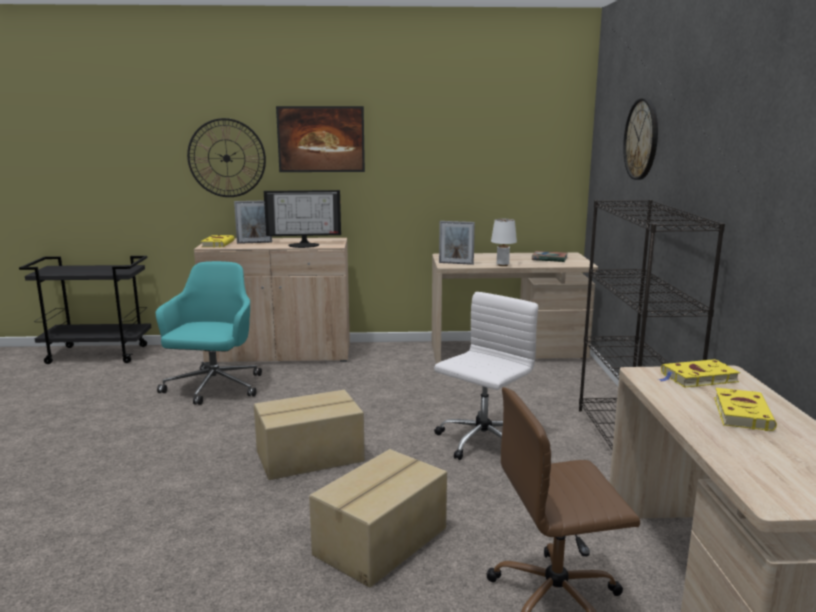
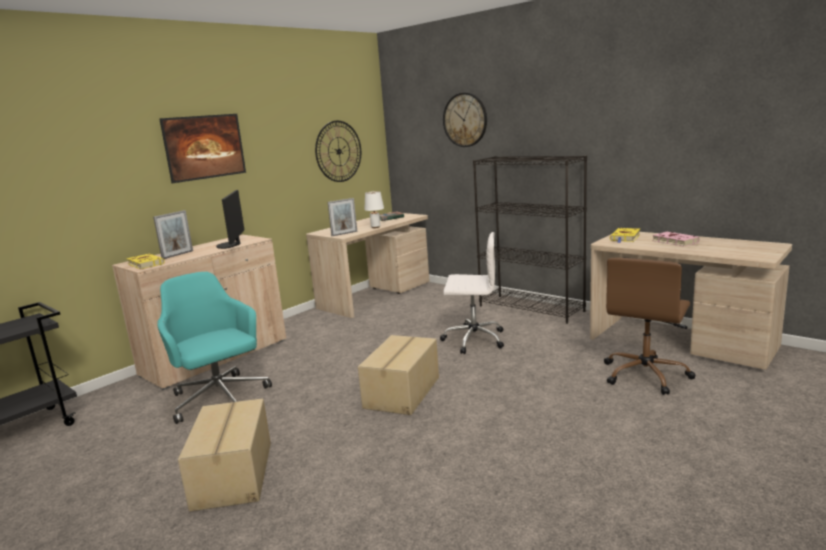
camera: 45 degrees left, 0 degrees up
(226, 158) = (116, 176): wall clock -> wall clock (339, 151)
(304, 245) = (230, 245): monitor -> monitor turned 135 degrees clockwise
(382, 542) = (539, 400): cardboard box -> cardboard box (234, 474)
(482, 442) = (473, 339): white office chair -> white office chair turned 105 degrees clockwise
(741, 413) = (673, 241): yellow book -> pink book

